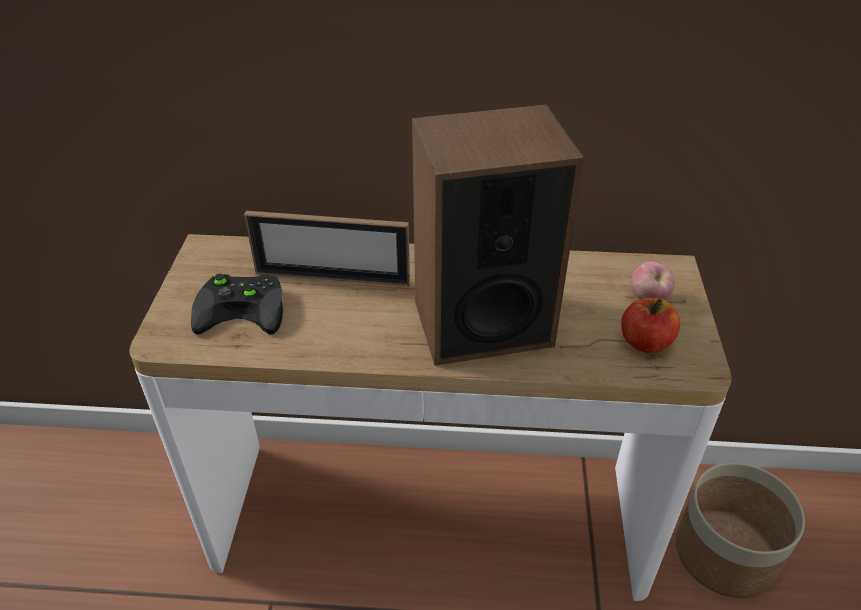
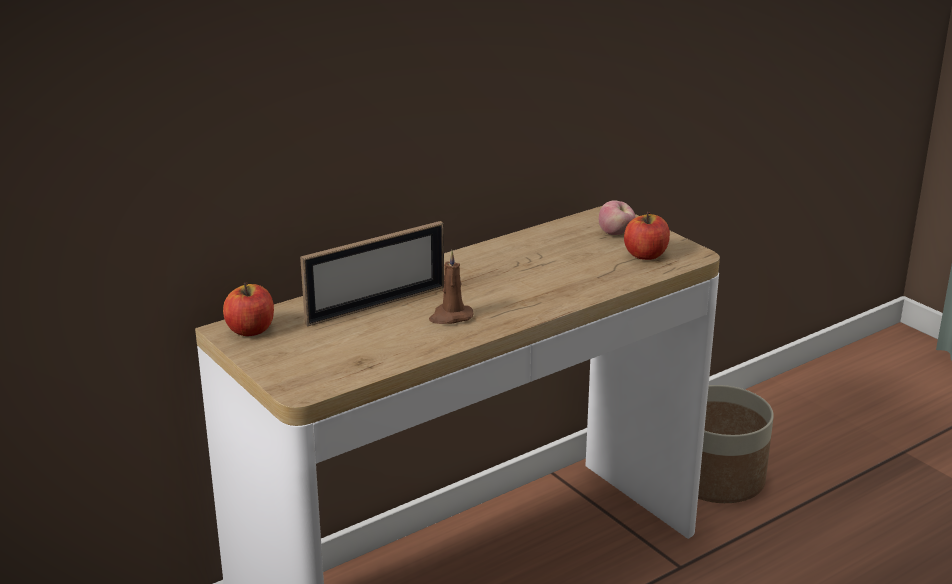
camera: 40 degrees left, 15 degrees down
(216, 256) = (250, 330): none -> apple
(244, 307) = (336, 346): black game controller -> none
(369, 324) = (450, 317): none -> brown candle
(482, 323) = (529, 286): speaker -> none

